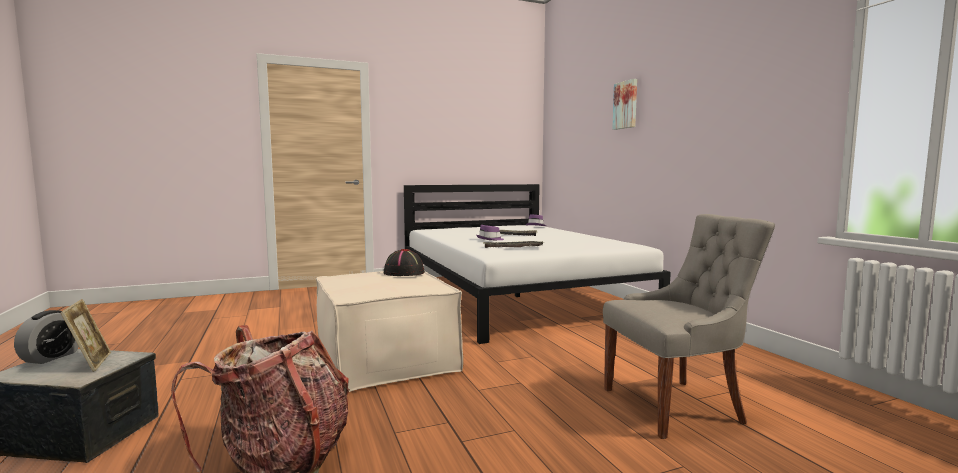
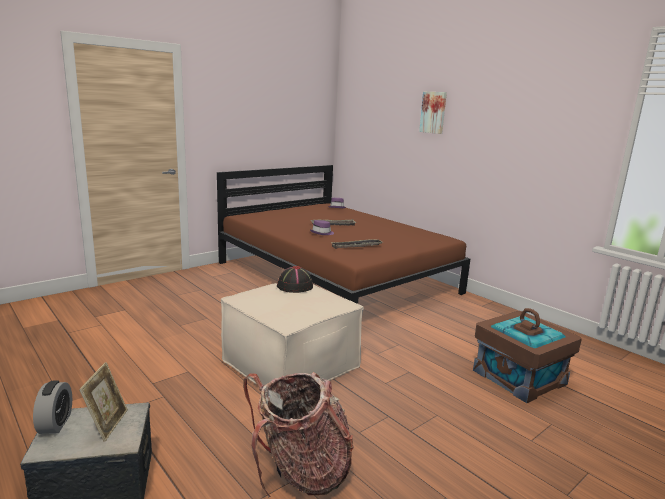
camera: 20 degrees left, 10 degrees up
(90, 363) = (107, 424): picture frame -> picture frame turned 45 degrees clockwise
(516, 295) = (336, 277): white bed -> brown bed
(675, 406) = (519, 377): grey chair -> brown storage box

